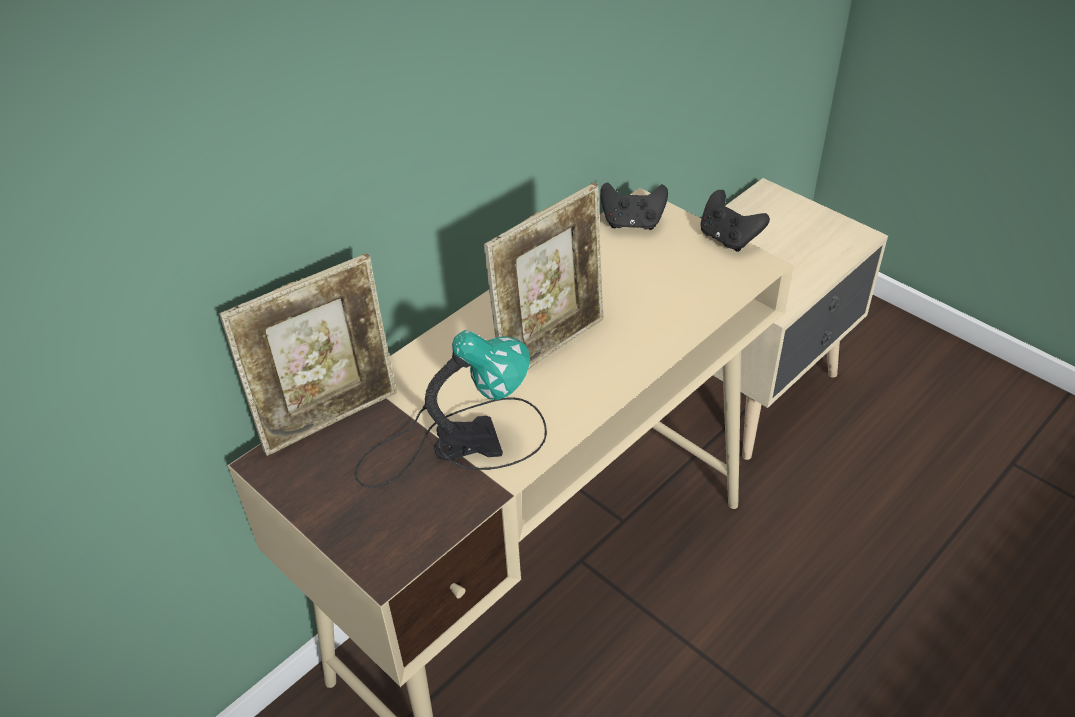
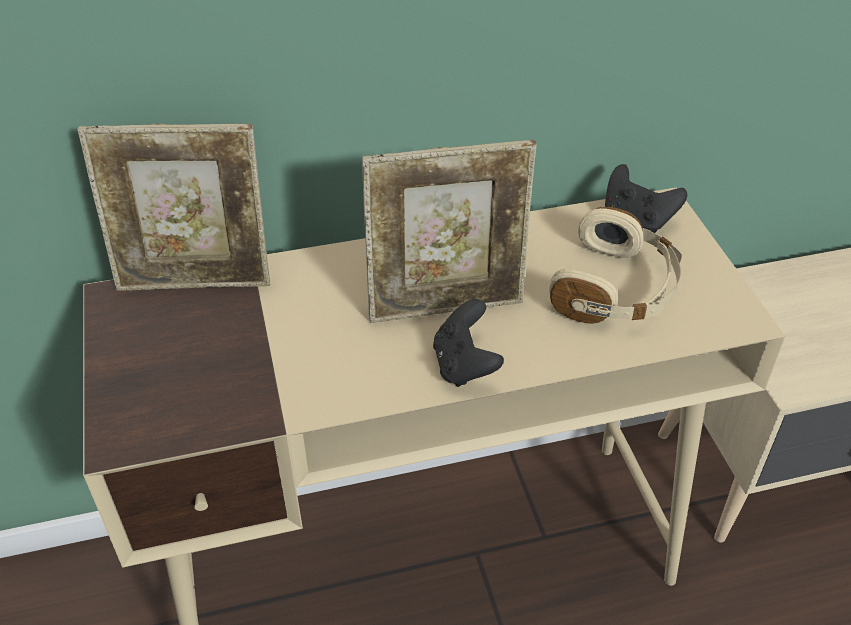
camera: 30 degrees right, 0 degrees up
(457, 440) = (282, 355): table lamp -> none
(660, 281) = (616, 290): none -> beige headphones
(728, 238) = (730, 277): black game controller -> black game controller (464, 365)

